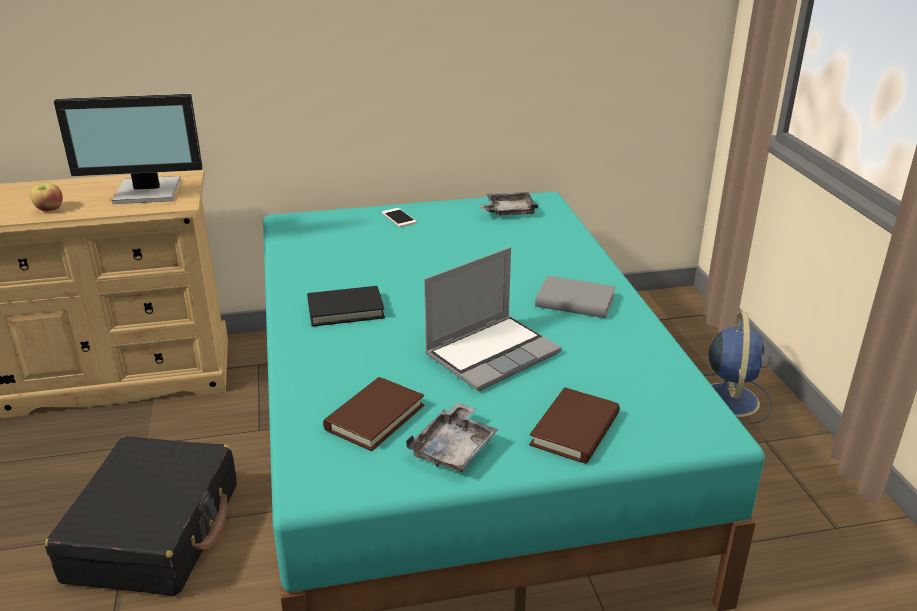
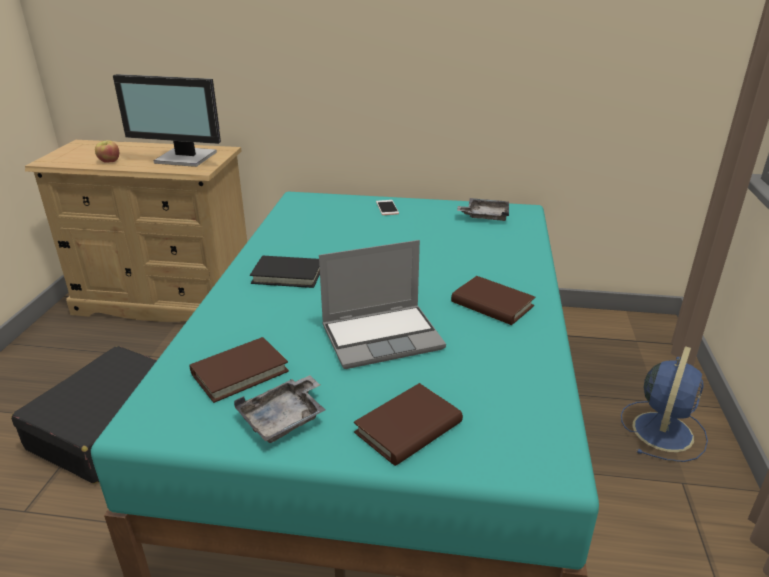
camera: 20 degrees right, 0 degrees up
(575, 301) = (492, 304): grey book -> brown book

